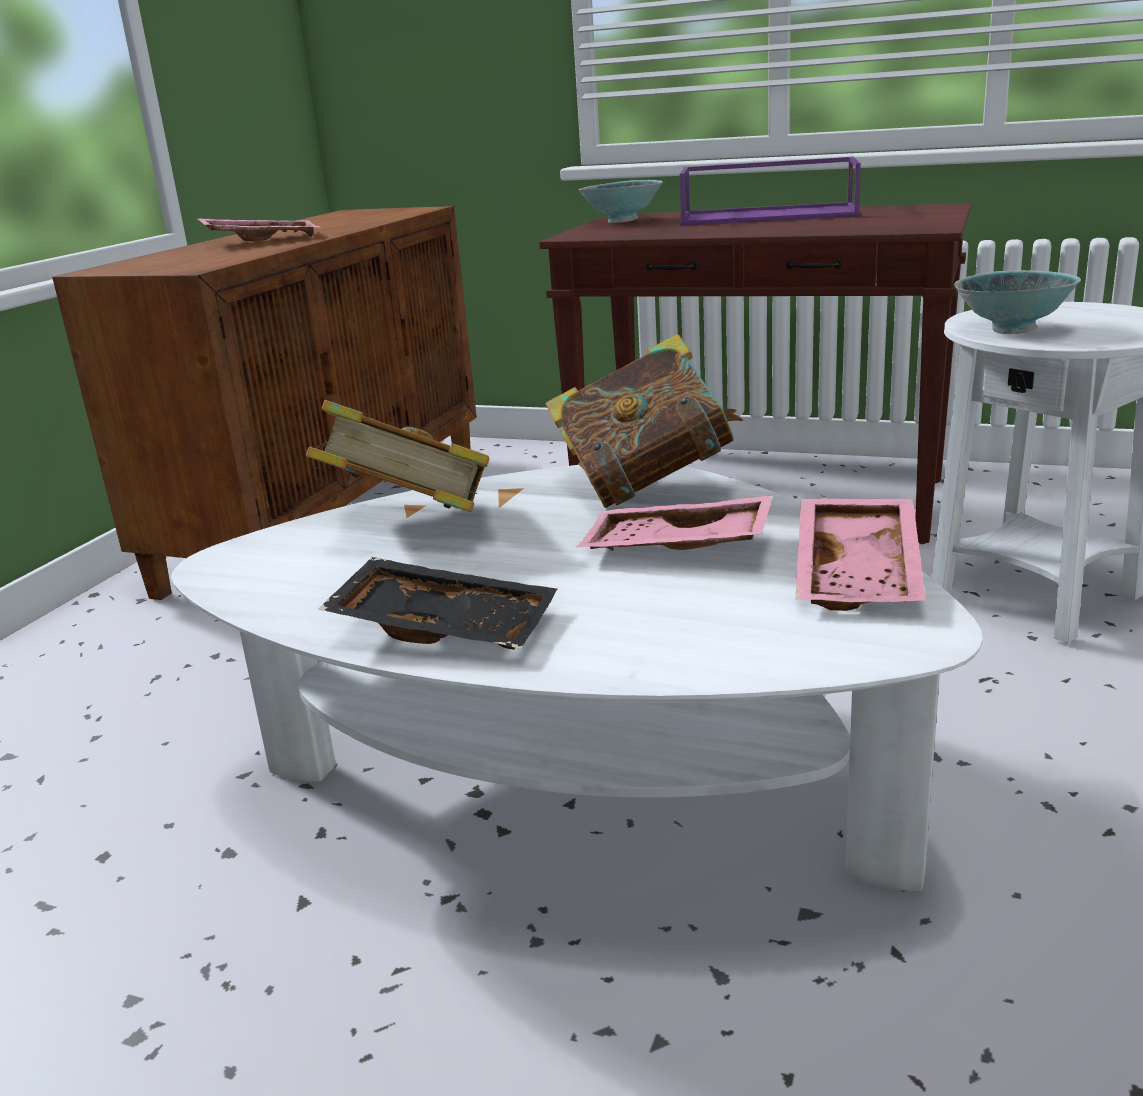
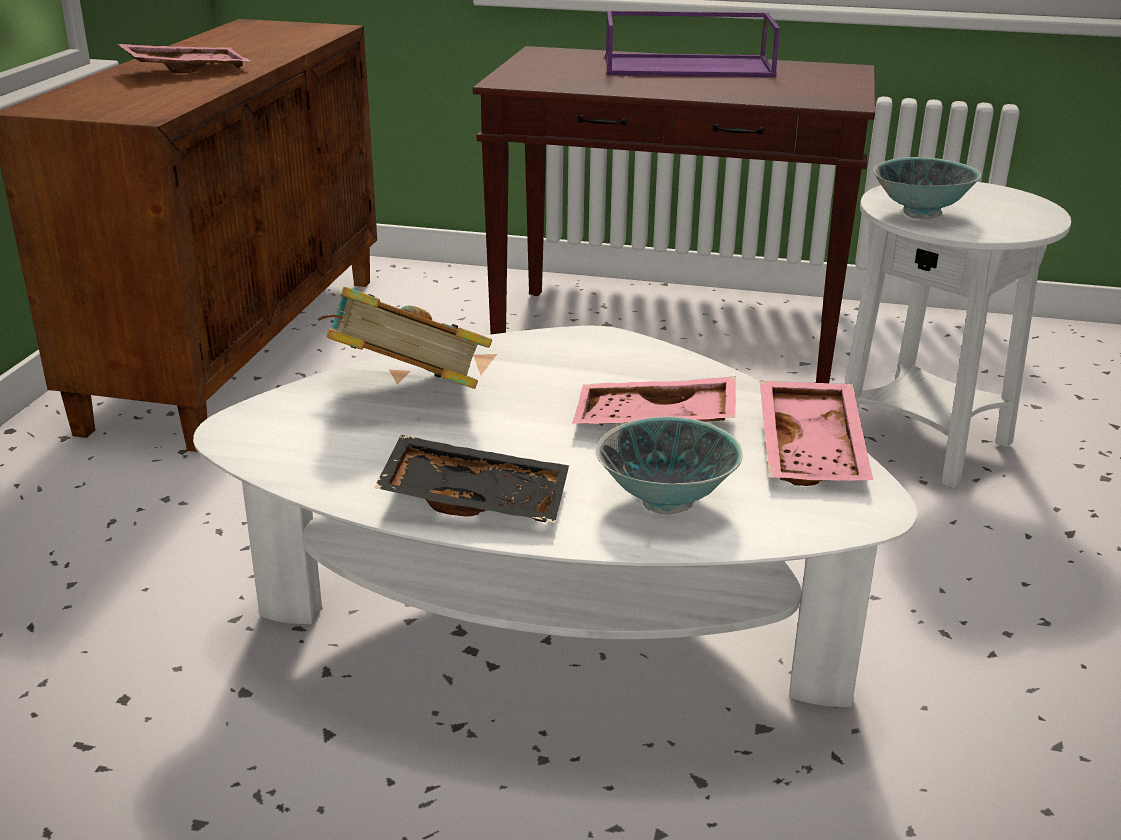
camera: 10 degrees left, 5 degrees up
(623, 221) = (545, 61): bowl -> bowl (667, 502)
(645, 485) = (609, 355): book -> none

